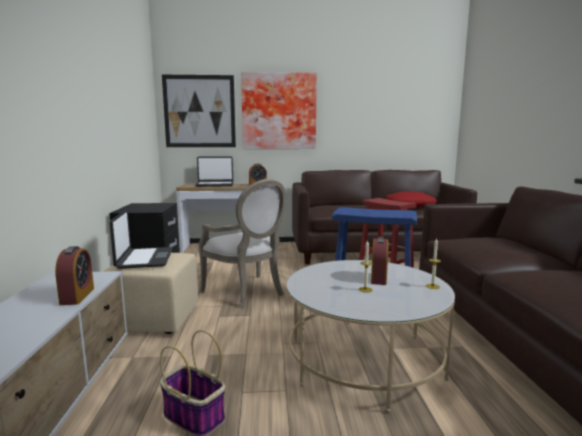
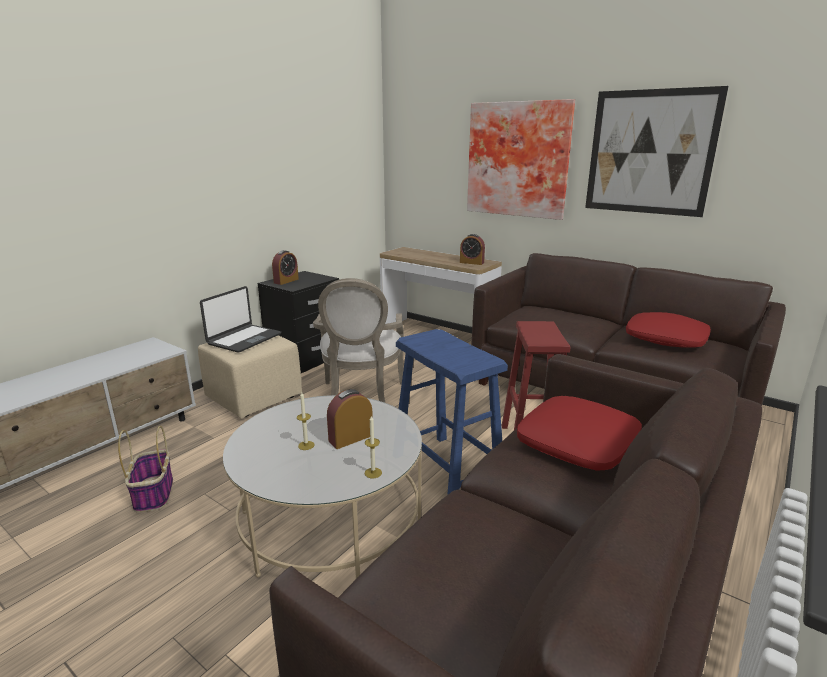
camera: 40 degrees right, 10 degrees up
(77, 296) = (122, 366): alarm clock -> alarm clock (286, 281)
(199, 111) = (425, 157): picture -> picture (650, 153)
(215, 185) = (426, 255): laptop -> none
(487, 242) = (578, 444): none -> red pillow

